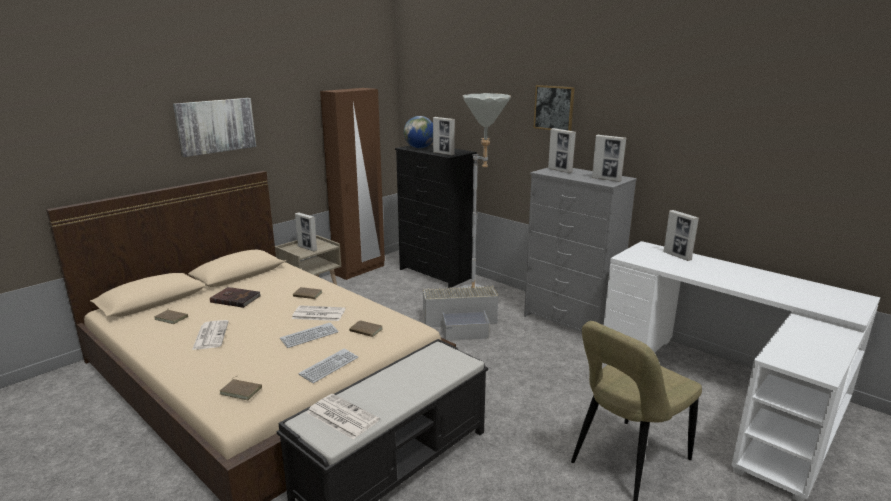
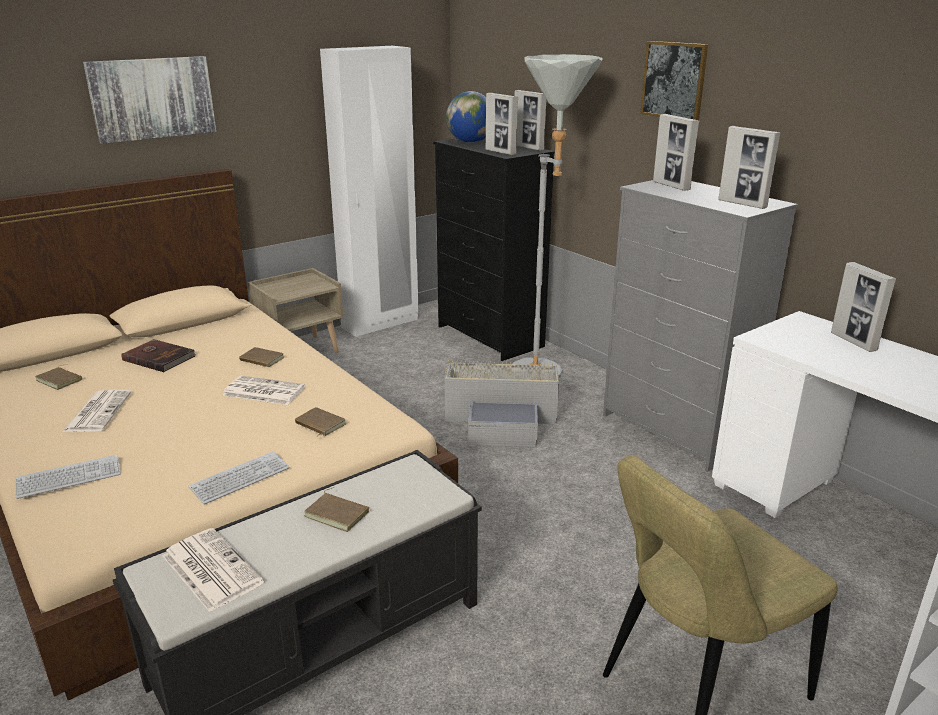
camera: 10 degrees right, 5 degrees up
(242, 390) = (96, 505): brown book -> brown book (338, 513)
(307, 248) = (293, 288): picture frame -> picture frame (528, 148)
(309, 336) = (234, 425): keyboard -> keyboard (69, 478)
(359, 270) = (380, 324): brown wardrobe -> white wardrobe

